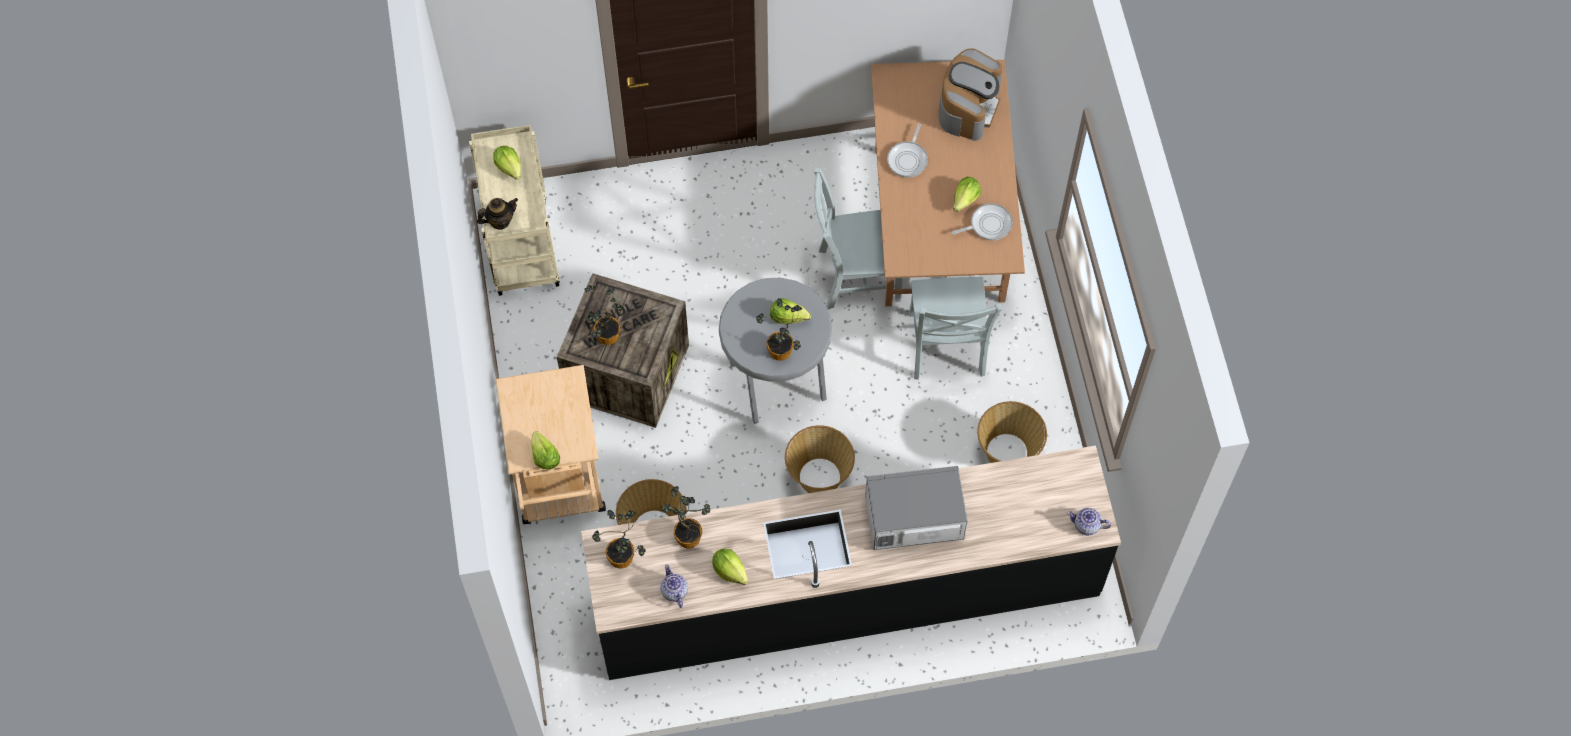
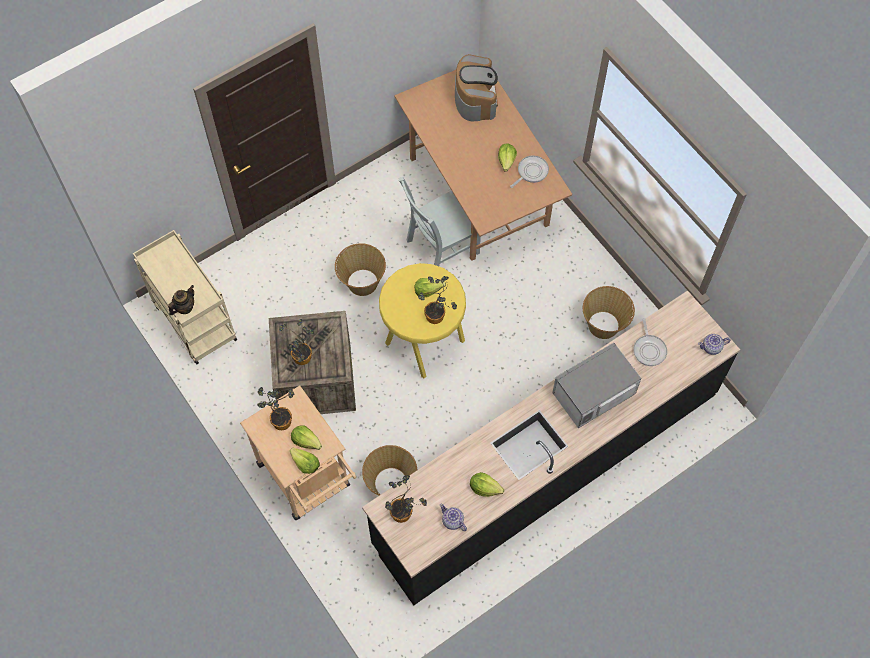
camera: 25 degrees left, 0 degrees up
(509, 167) = (172, 266): lettuce -> lettuce (306, 441)
(687, 533) = (440, 474): potted plant -> potted plant (280, 419)
(775, 381) = (423, 343): grey stool -> yellow stool
(819, 476) = (486, 396): basket -> basket (362, 282)
(908, 159) = (453, 149): frying pan -> frying pan (649, 349)
(946, 348) = (526, 272): grey chair -> none

